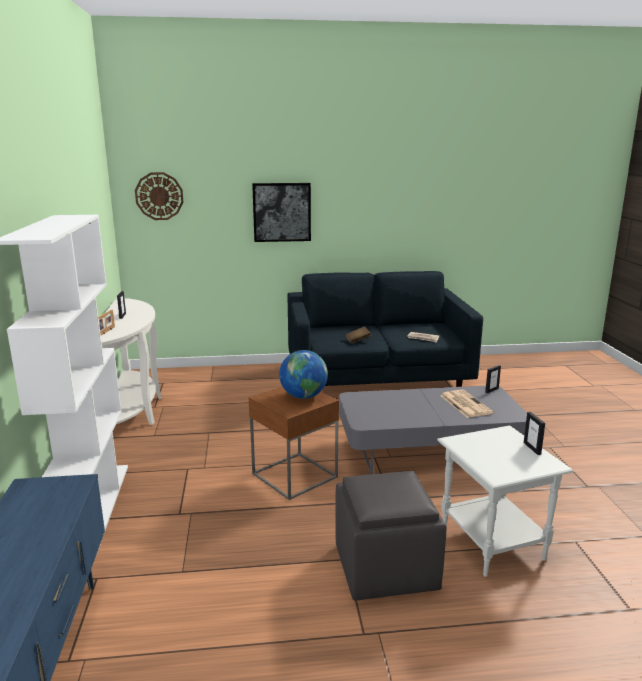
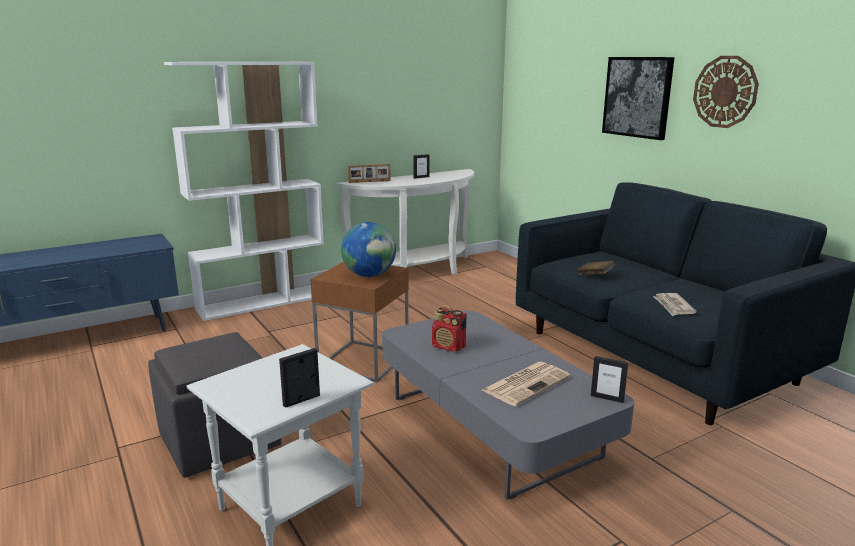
camera: 65 degrees right, 0 degrees up
(159, 196) = (534, 70): wall clock -> wall clock (725, 92)
(398, 413) = (449, 347): none -> radio

